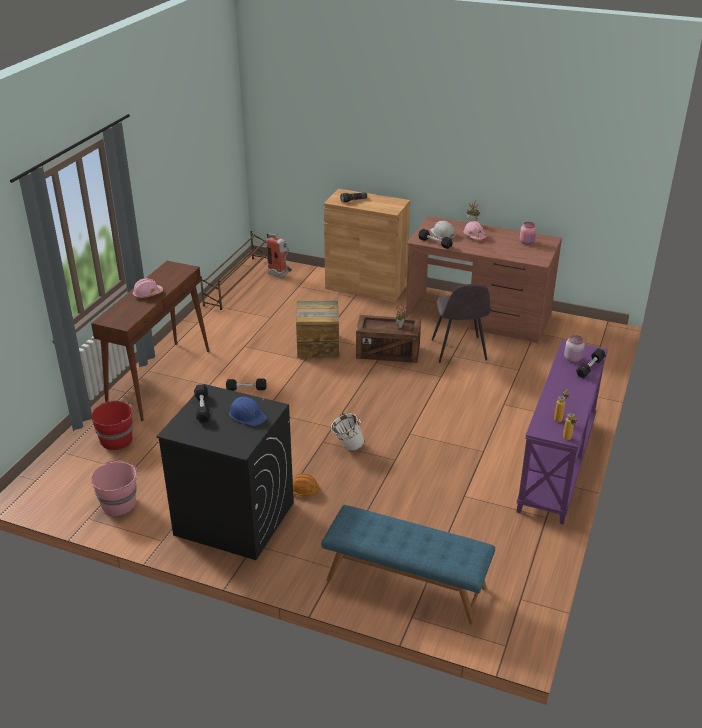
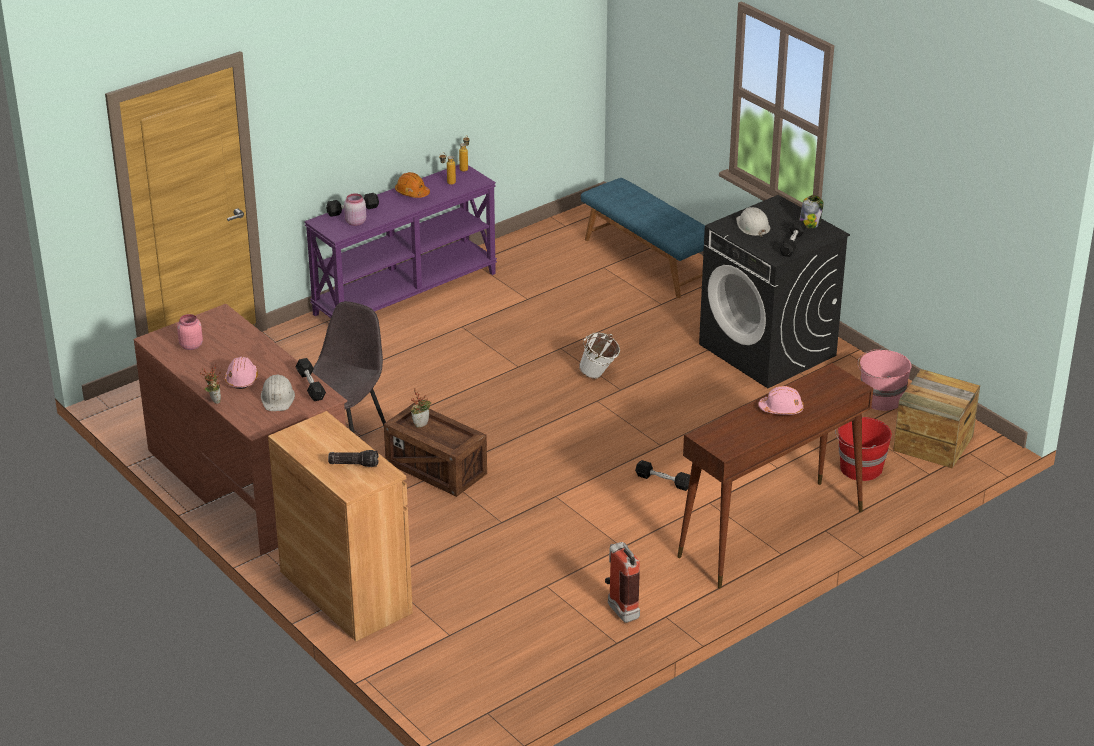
camera: 150 degrees left, 0 degrees up
(198, 435) = (810, 223): none -> jar
(238, 282) = (542, 683): brown shoe rack -> none
(247, 415) = (752, 226): blue hard hat -> white hard hat
(280, 275) = (459, 671): fire extinguisher -> fire extinguisher (619, 607)
(303, 490) = (680, 352): orange hard hat -> orange hard hat (412, 193)
(318, 346) = (519, 510): crate -> crate (933, 443)

